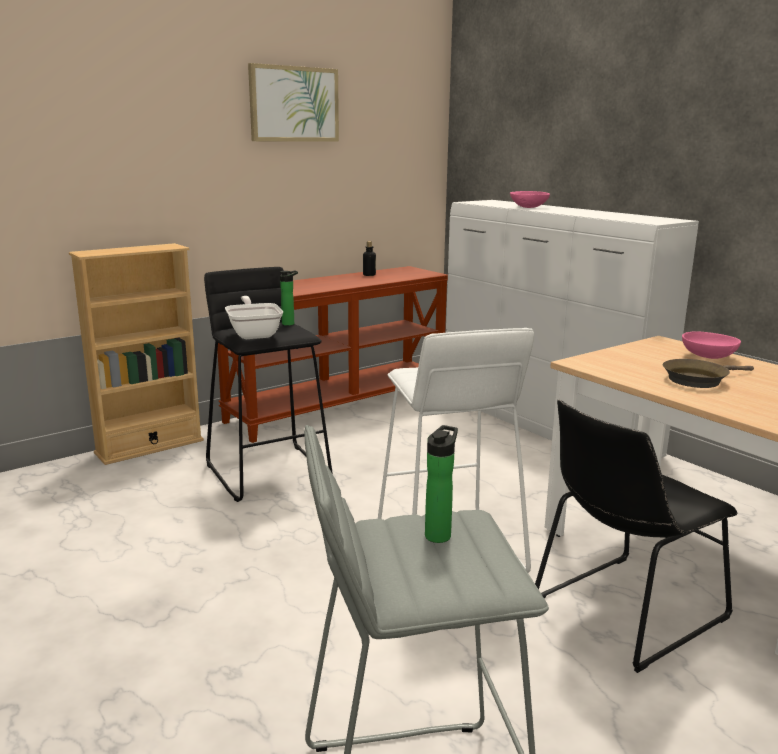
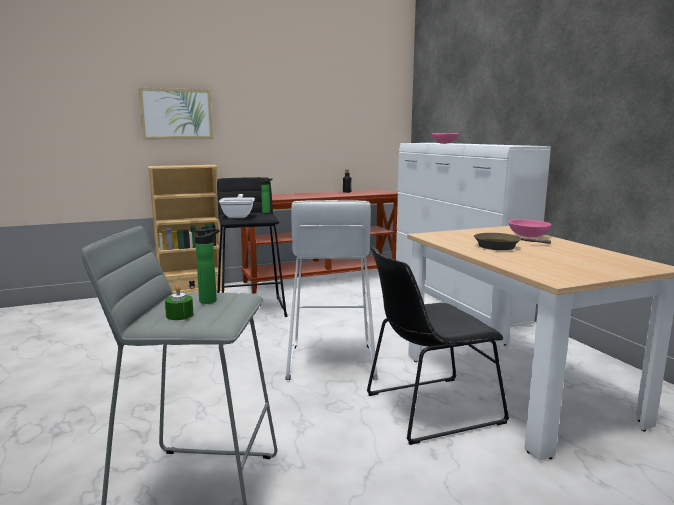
camera: 15 degrees right, 5 degrees down
(294, 104) = (297, 80): picture -> picture (176, 114)
(435, 574) = (179, 315): none -> green candle

